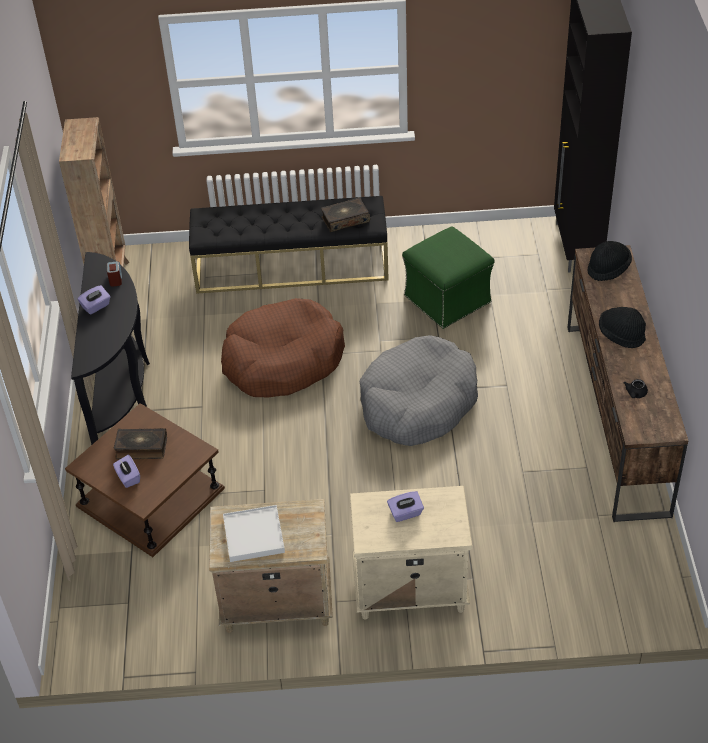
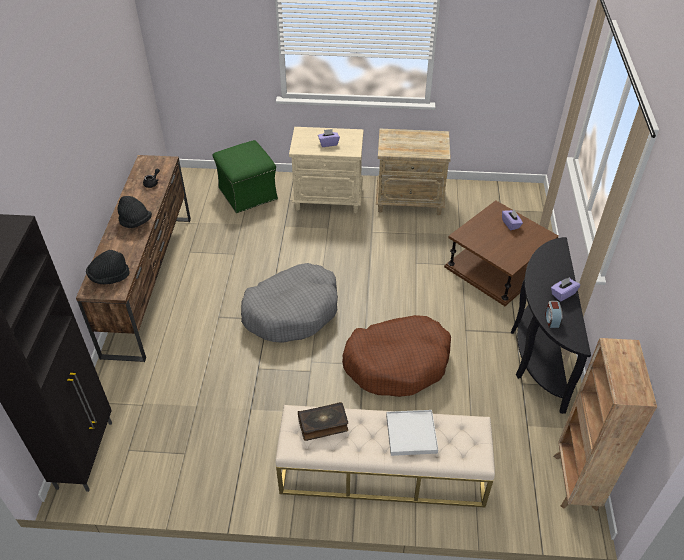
camera: 175 degrees left, 0 degrees up
(141, 448) = (505, 242): book -> none
(253, 535) = (422, 142): white tray -> white tray (411, 434)
(292, 266) = (382, 472): black bench -> beige bench
(448, 299) = (237, 406): green ottoman -> green ottoman (247, 193)

